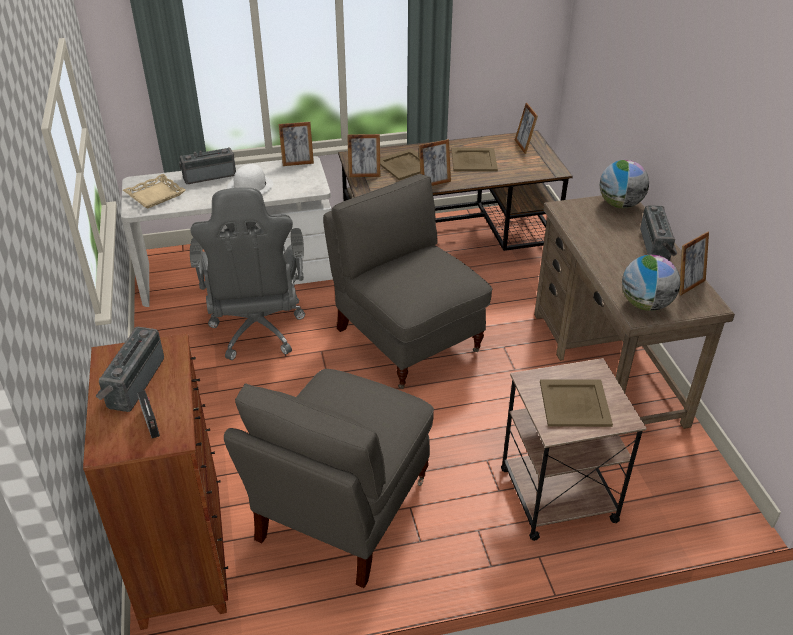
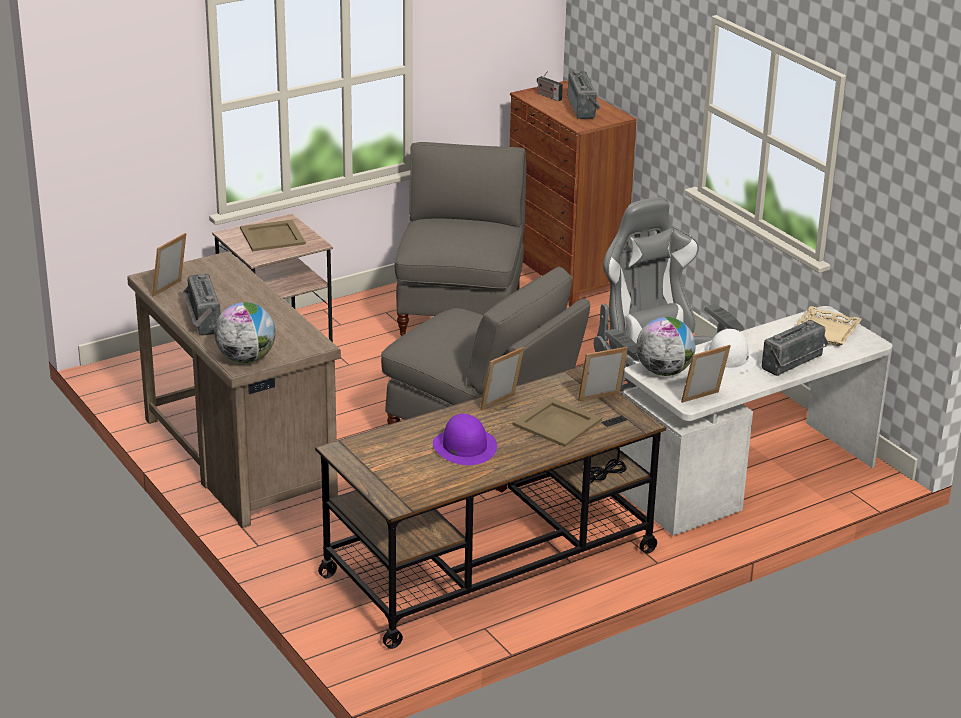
camera: 160 degrees right, 10 degrees down
(474, 160) = (464, 446): beige tray -> purple hat
(523, 146) = (401, 483): picture frame -> none
(645, 304) = (215, 268): globe -> globe (664, 371)

